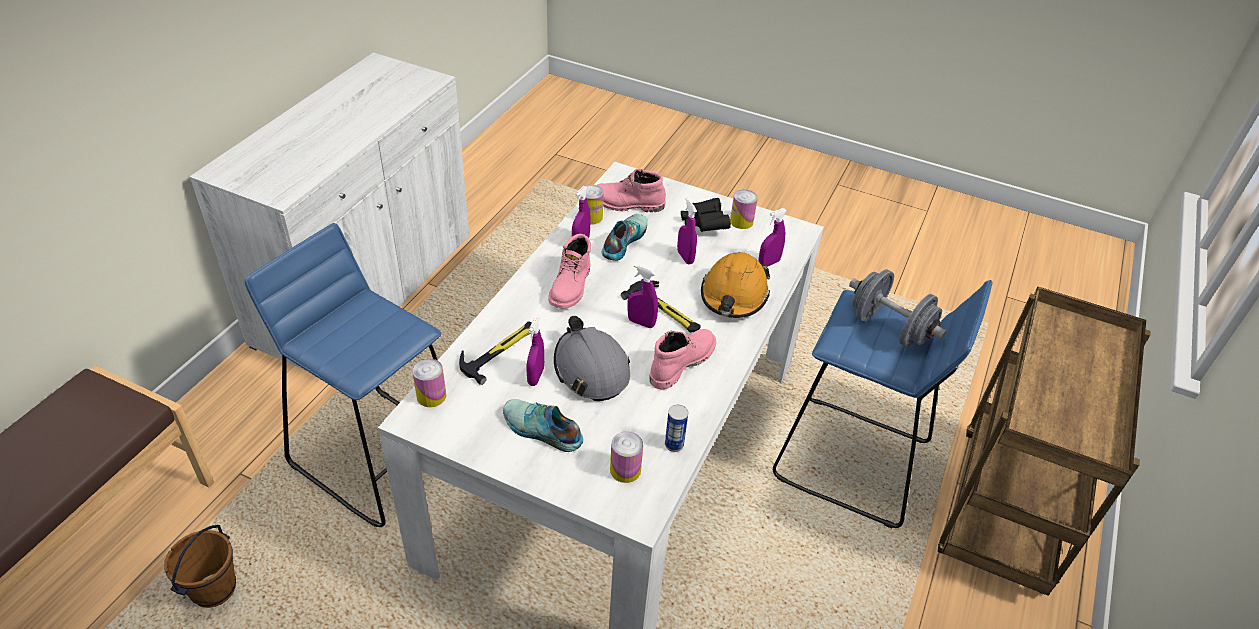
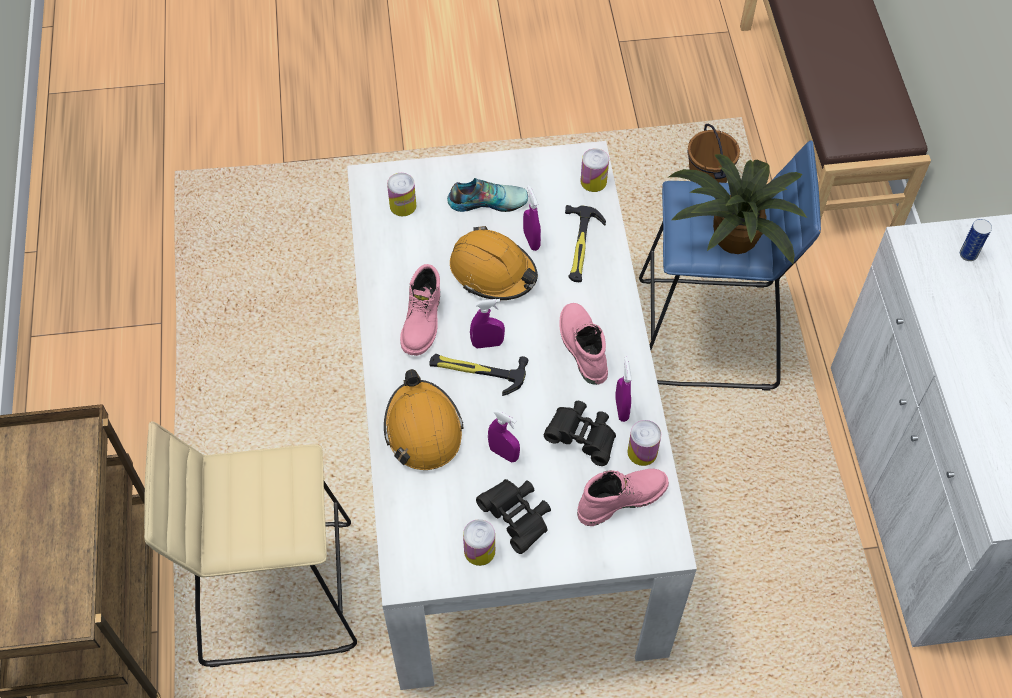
camera: 150 degrees right, 15 degrees up
(366, 320) = (731, 238): none -> potted plant
(591, 369) = (493, 272): grey hard hat -> orange hard hat
(623, 241) = (582, 437): shoe -> black binoculars
(674, 444) = (380, 244): can -> can (968, 254)
(768, 263) = (413, 499): purple spray bottle -> none
(852, 462) = (276, 591): blue stool -> beige stool
(889, 328) = (252, 516): grey dumbbell -> none

